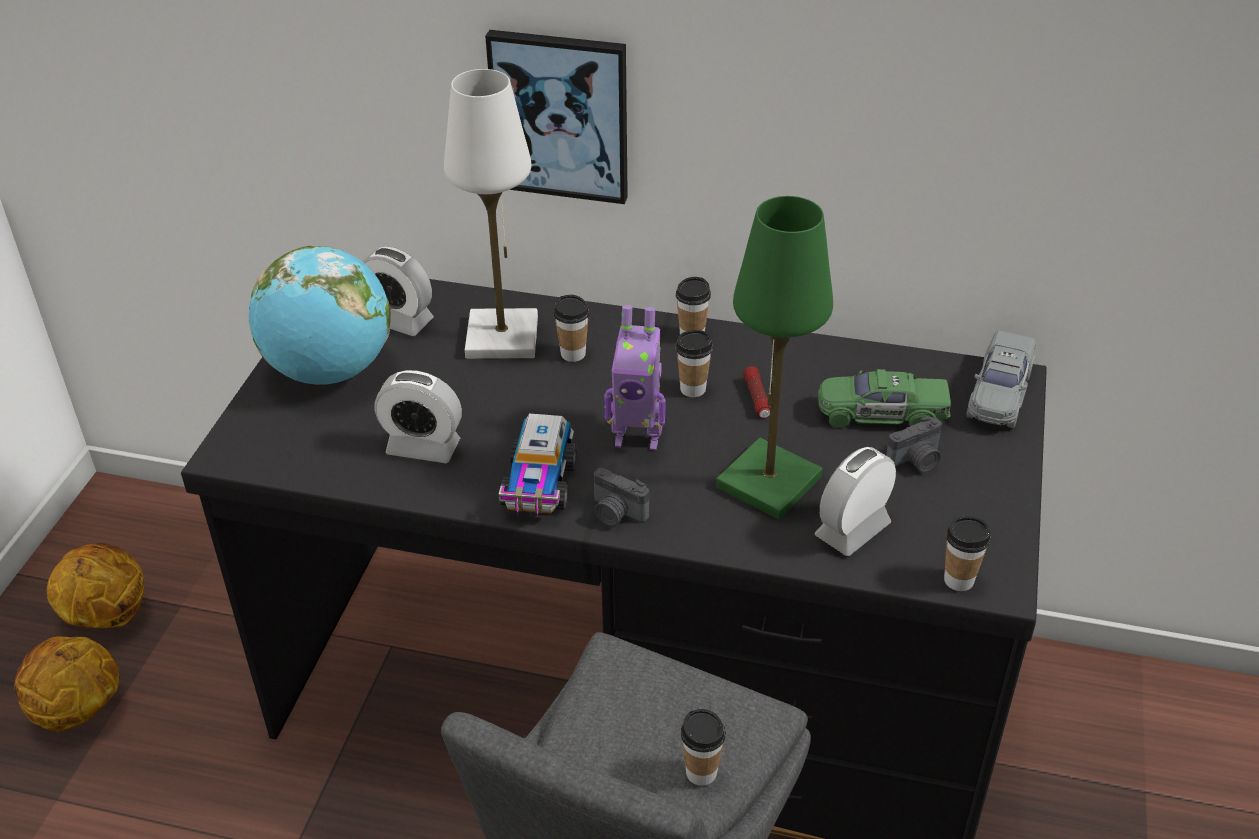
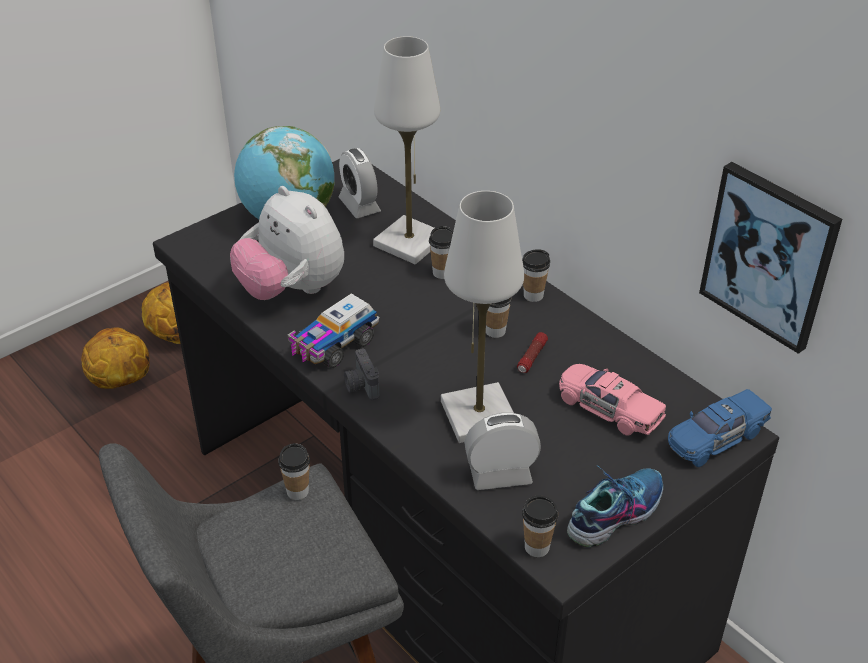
camera: 35 degrees right, 0 degrees up
(423, 447) = (292, 289): alarm clock -> plush toy
(560, 116) = (489, 94): picture -> picture (769, 256)
(637, 437) = (425, 345): toy robot -> none
(701, 772) = (288, 581): cup -> cup (297, 491)
(769, 482) = (478, 416): green table lamp -> white table lamp
(881, 414) = (608, 409): green toy car -> pink toy car
(916, 461) = (598, 453): camera -> none
(989, 509) = (614, 513): none -> shoe
(999, 394) = (715, 438): grey toy car -> blue toy car

